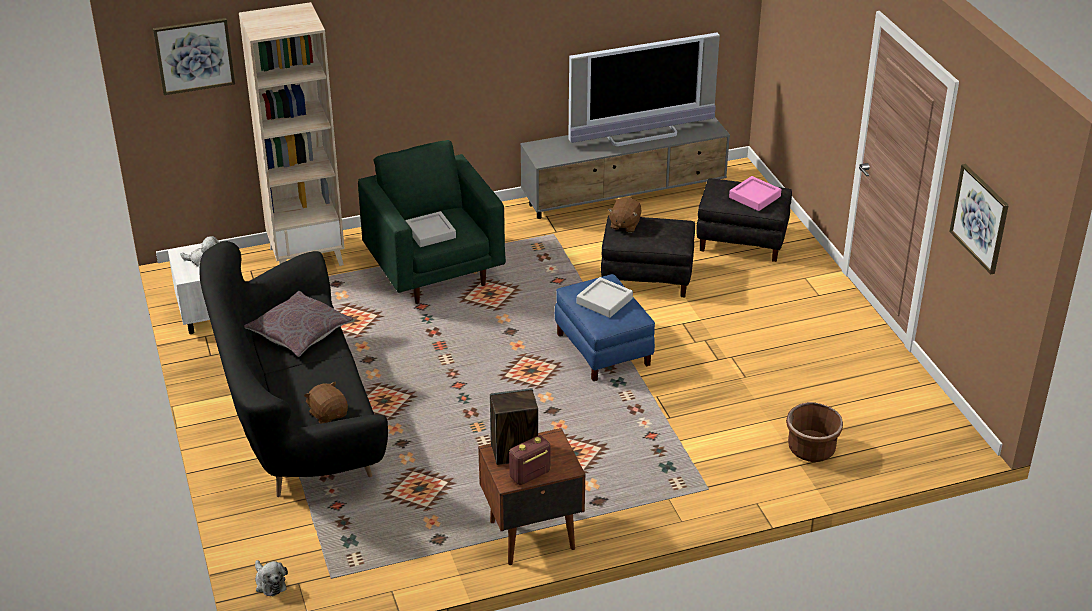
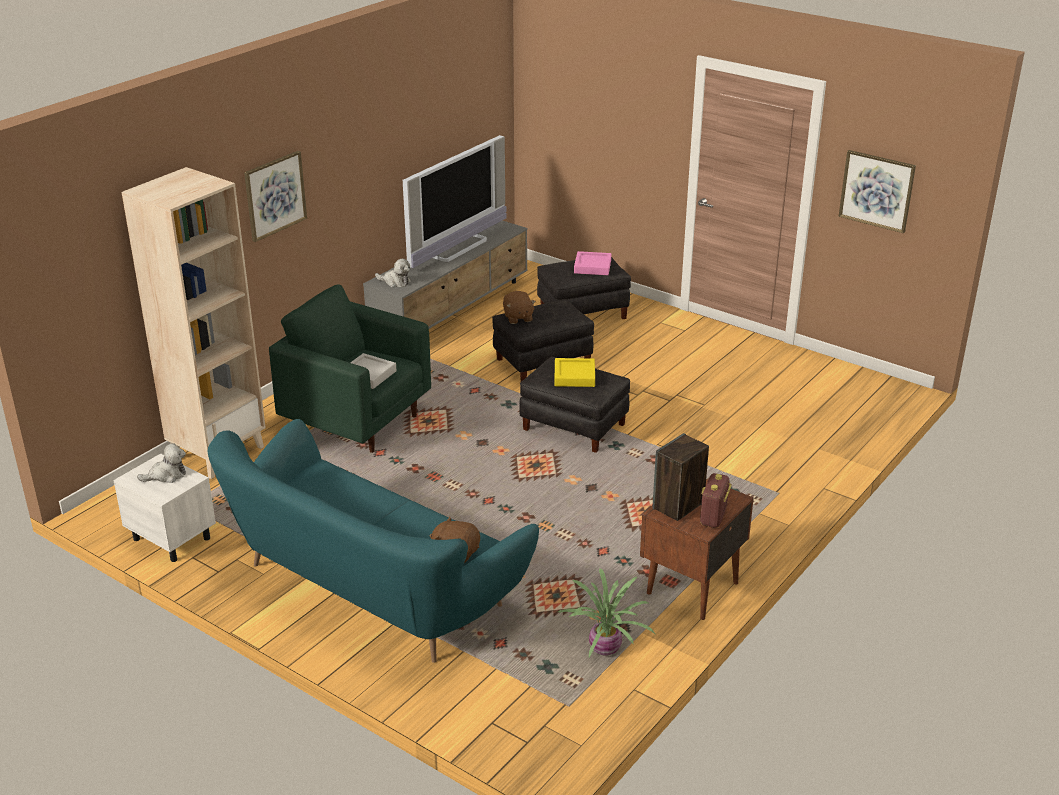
camera: 35 degrees left, 5 degrees down
(194, 55) = (80, 253): picture -> picture (275, 195)
(269, 583) = (517, 739): plush toy -> plush toy (395, 282)
(295, 417) = (370, 588): black sofa -> turquoise sofa
(299, 332) = (341, 498): grey pillow -> none
(405, 549) = (603, 650): none -> potted plant
(604, 301) = (574, 376): grey tray -> yellow tray
(604, 349) = (574, 427): blue ottoman -> black ottoman
(811, 449) = (812, 435): brown planter -> none

